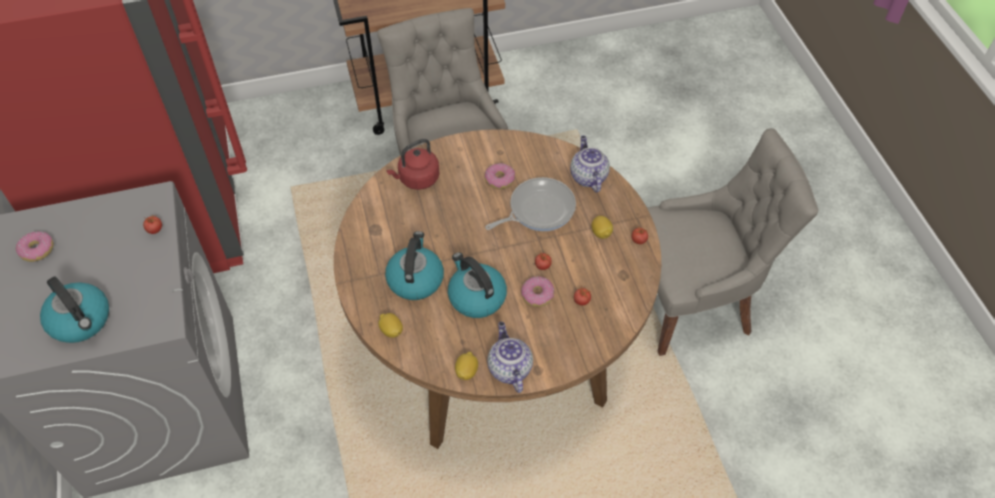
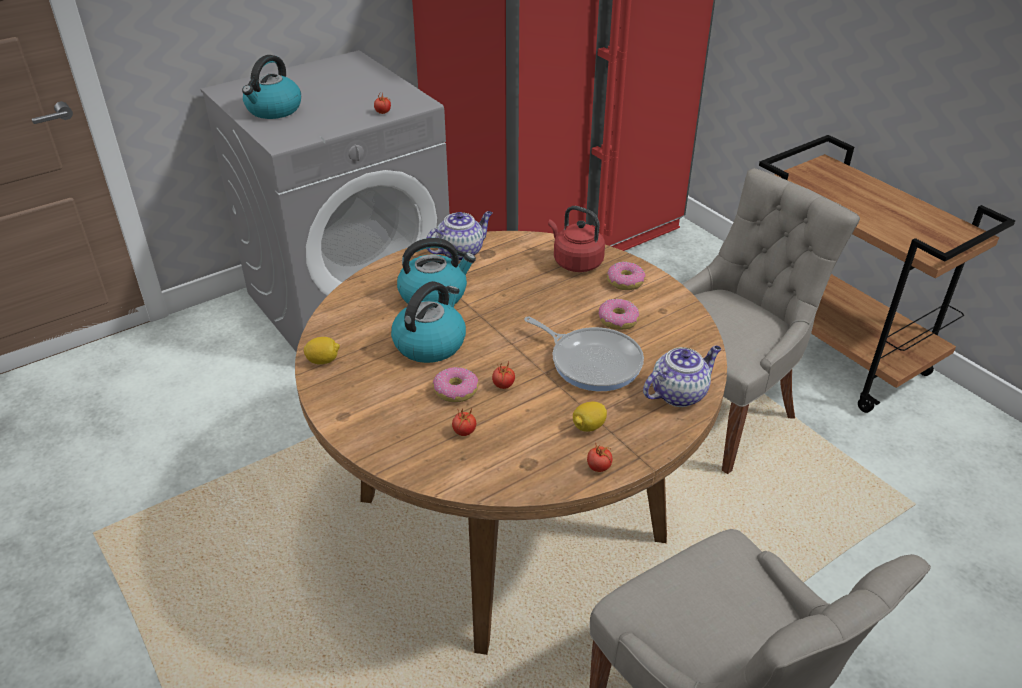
camera: 70 degrees right, 15 degrees down
(37, 250) = (338, 76): donut -> donut (625, 282)
(391, 330) = (359, 296): lemon -> none
(509, 368) = (338, 392): teapot -> teapot (461, 252)

